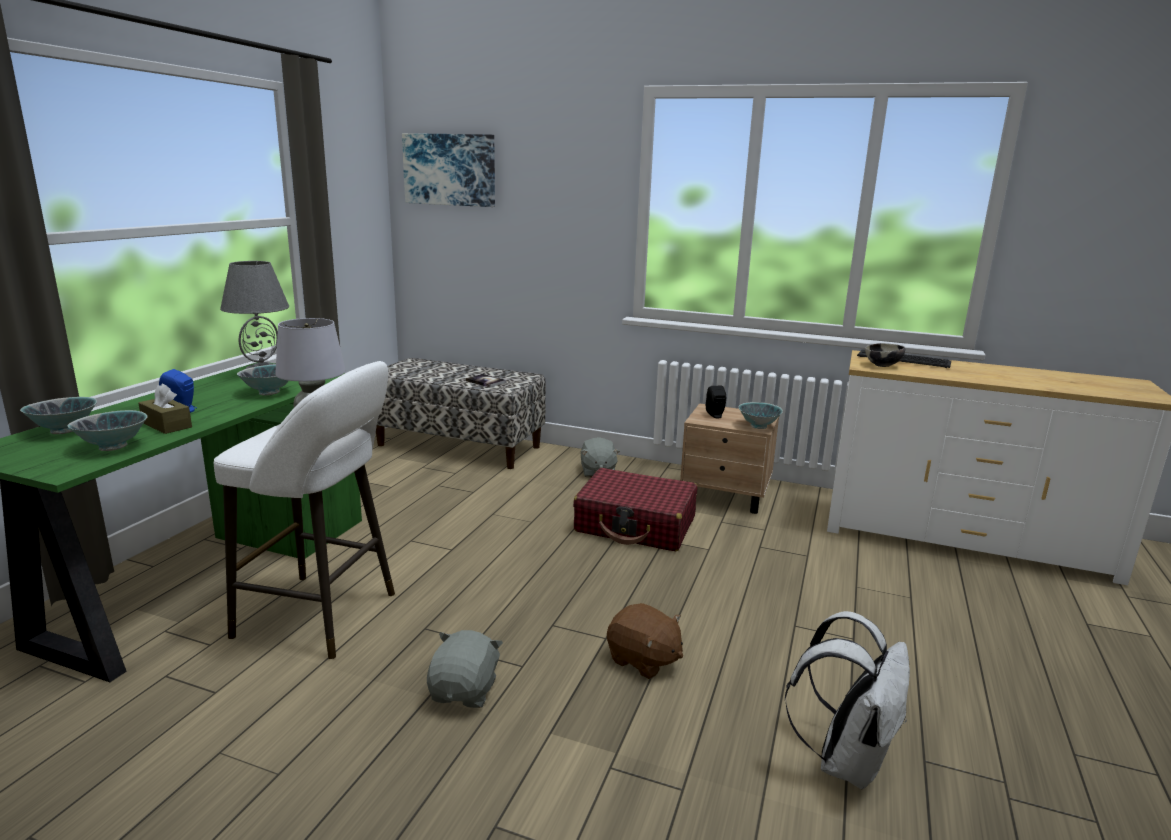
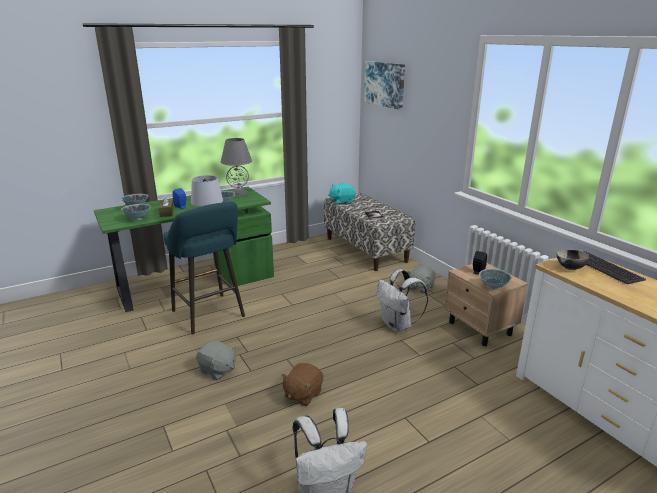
camera: 40 degrees right, 5 degrees up
(324, 616) = (210, 315): white stool -> turquoise stool
(402, 372) = (341, 201): none -> turquoise plush toy
(465, 691) = (217, 370): grey plush toy -> grey plush toy turned 75 degrees clockwise
(636, 525) = (398, 325): red suitcase -> white backpack
(643, 660) = (302, 394): brown plush toy -> brown plush toy turned 45 degrees clockwise

